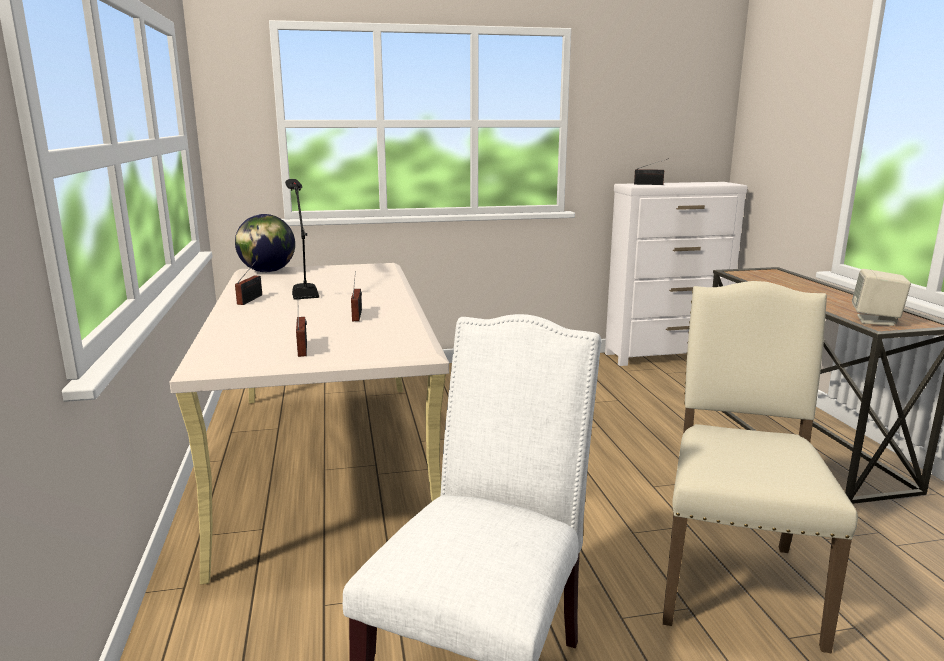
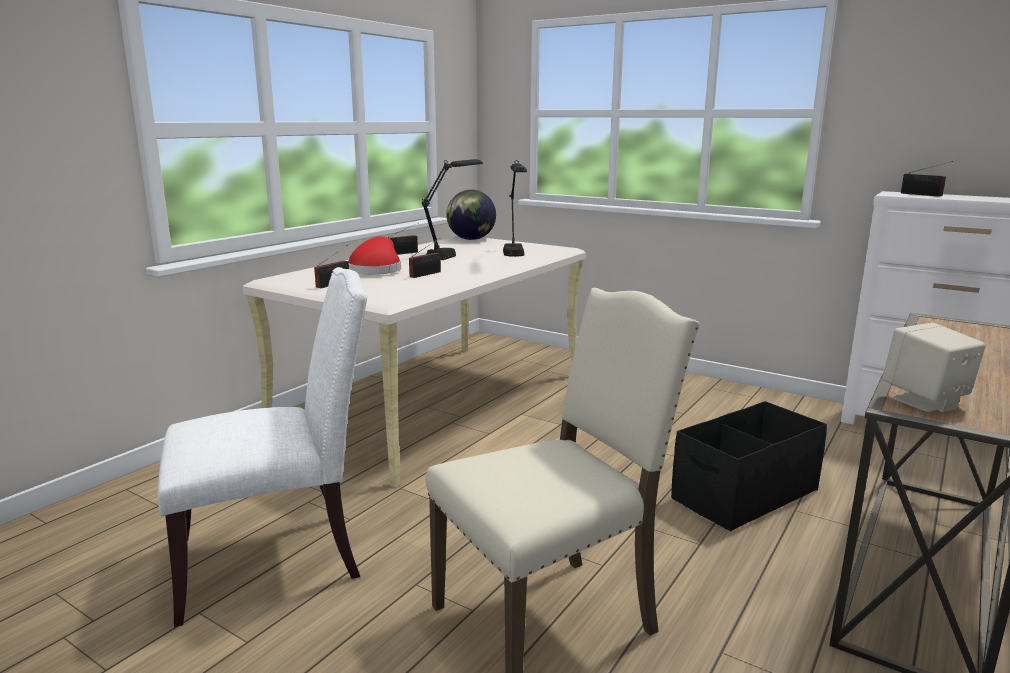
camera: 45 degrees right, 0 degrees up
(292, 323) = (376, 270): none -> red hat
(375, 281) = (515, 257): none -> black table lamp
(662, 436) = (744, 494): none -> black storage box

